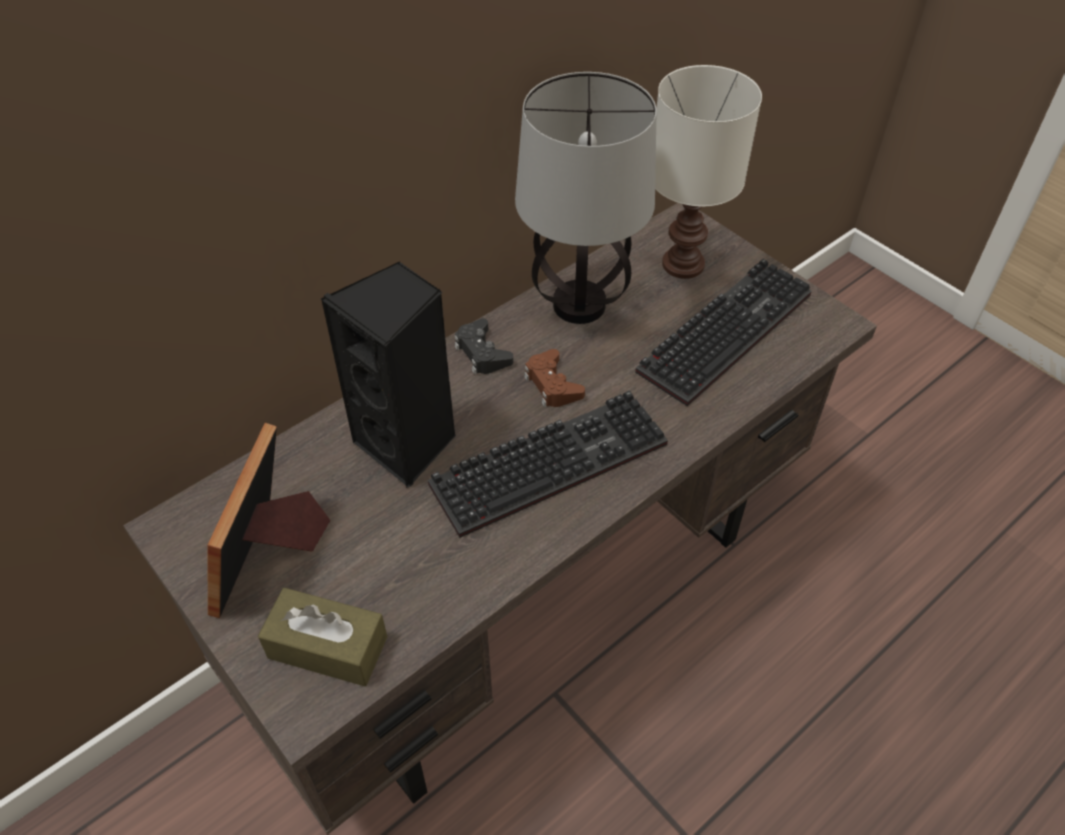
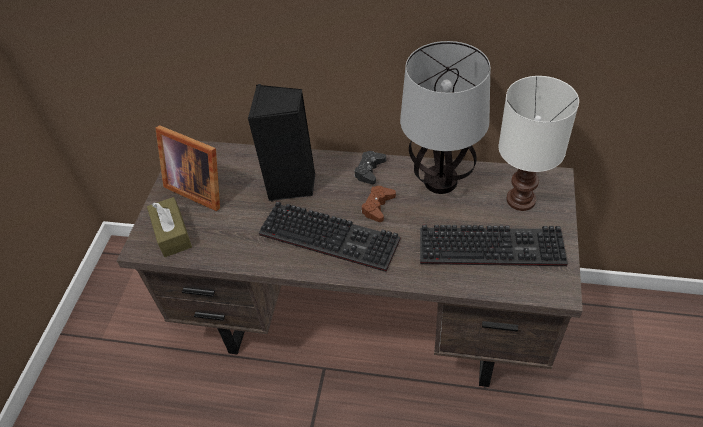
camera: 55 degrees right, 0 degrees up
(271, 556) = (198, 187): picture frame -> picture frame turned 120 degrees counterclockwise

